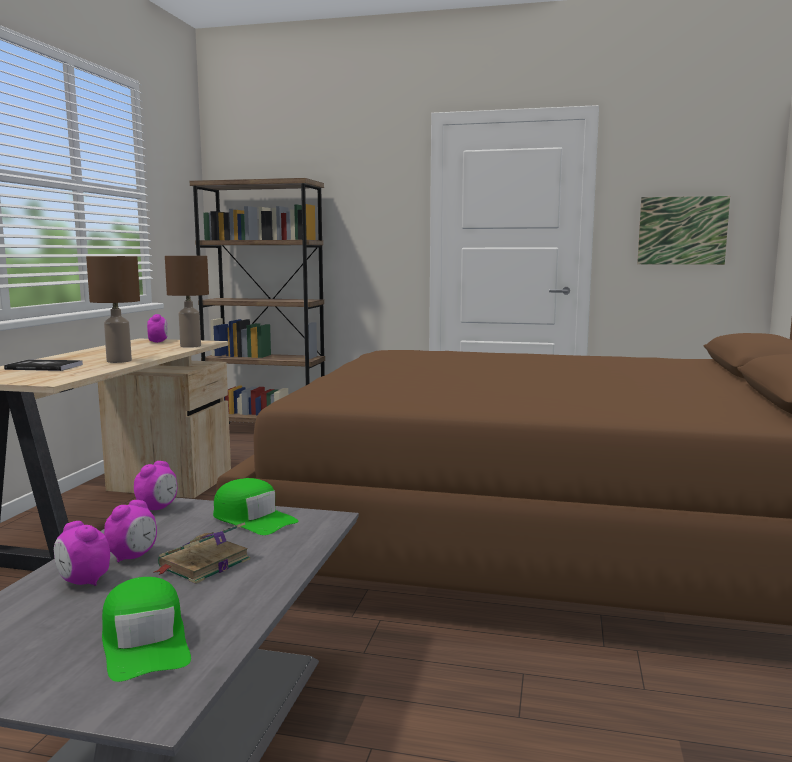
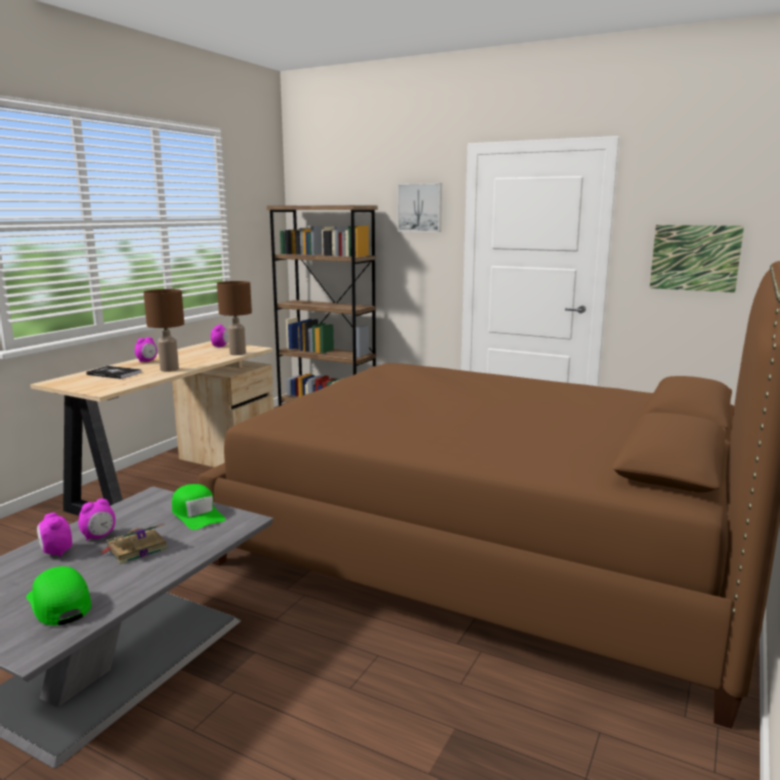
camera: 15 degrees right, 5 degrees up
(145, 642) = (59, 603): green cap -> green cap turned 150 degrees clockwise
(157, 508) = (143, 497): alarm clock -> alarm clock (147, 361)
(376, 185) = (420, 207): none -> picture

